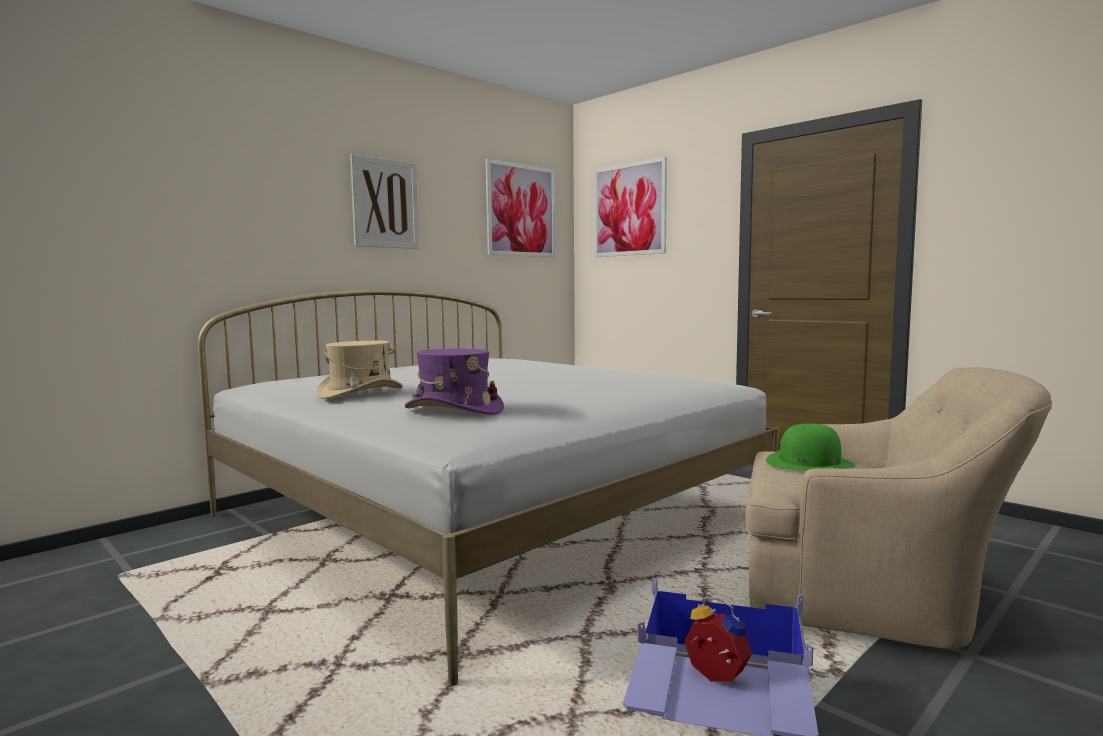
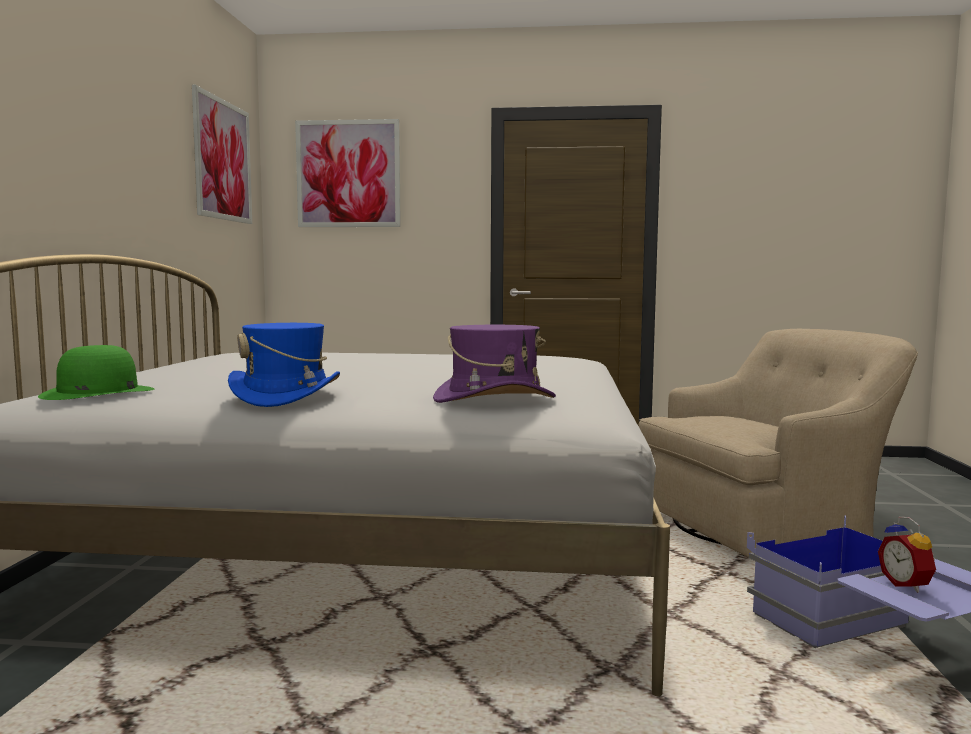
camera: 40 degrees left, 0 degrees up
(360, 393) = (286, 396): beige hat -> blue hat
(385, 203) = (100, 127): picture -> none
(714, 678) = (907, 585): alarm clock -> alarm clock turned 105 degrees counterclockwise
(809, 463) = (717, 418): green hat -> green hat (97, 392)

